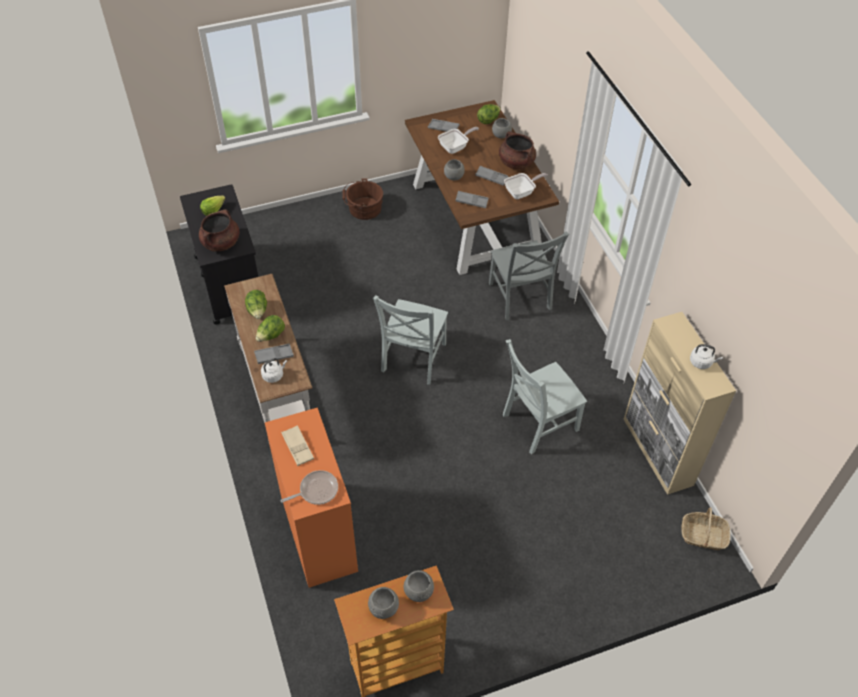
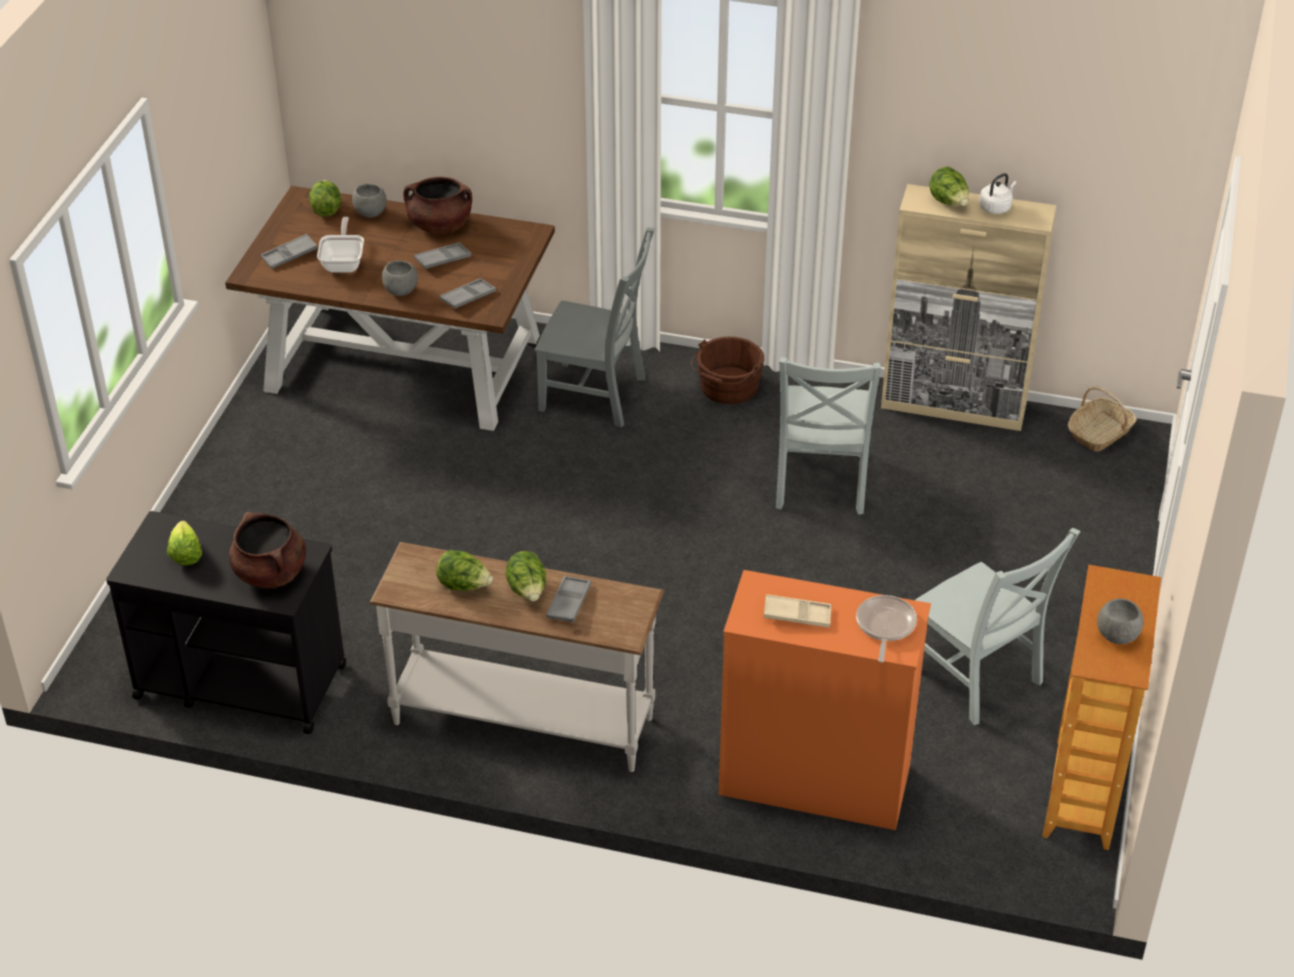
camera: 55 degrees left, 10 degrees down
(274, 375) = (606, 618): white kettle -> none
(363, 208) = (251, 464): brown bucket -> brown bucket (727, 388)
(412, 359) = (600, 548): grey chair -> grey chair (977, 678)
(418, 591) = (1115, 595): grey bowl -> none
(521, 192) = (502, 247): frying pan -> none
(683, 338) = (948, 203): none -> lettuce

